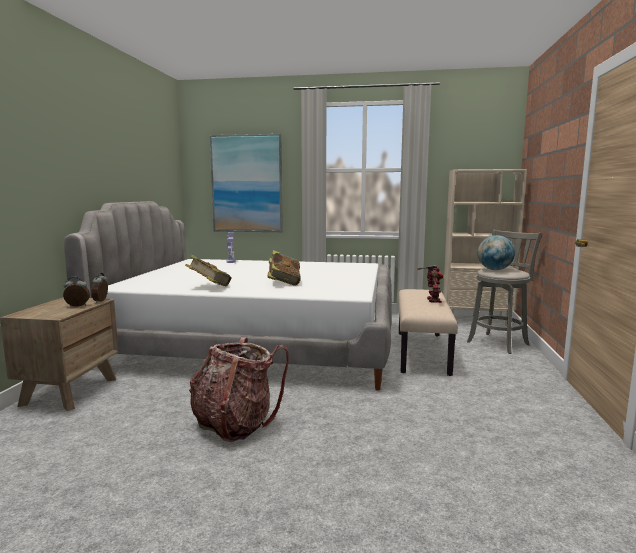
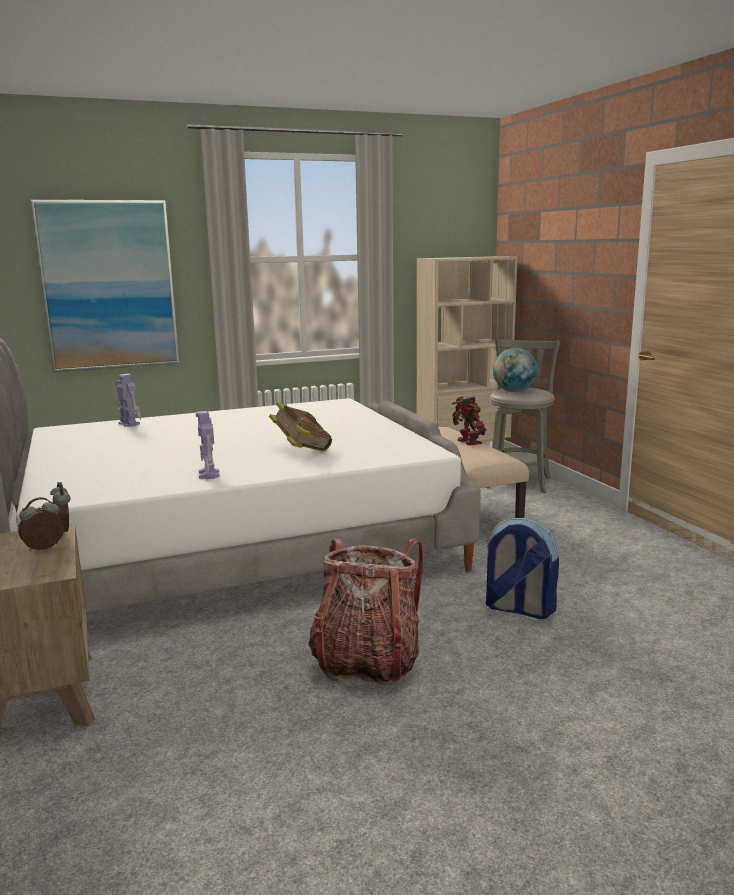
camera: 30 degrees left, 5 degrees up
(209, 287) = (209, 474): book -> toy robot
(377, 422) = (518, 608): none -> backpack

